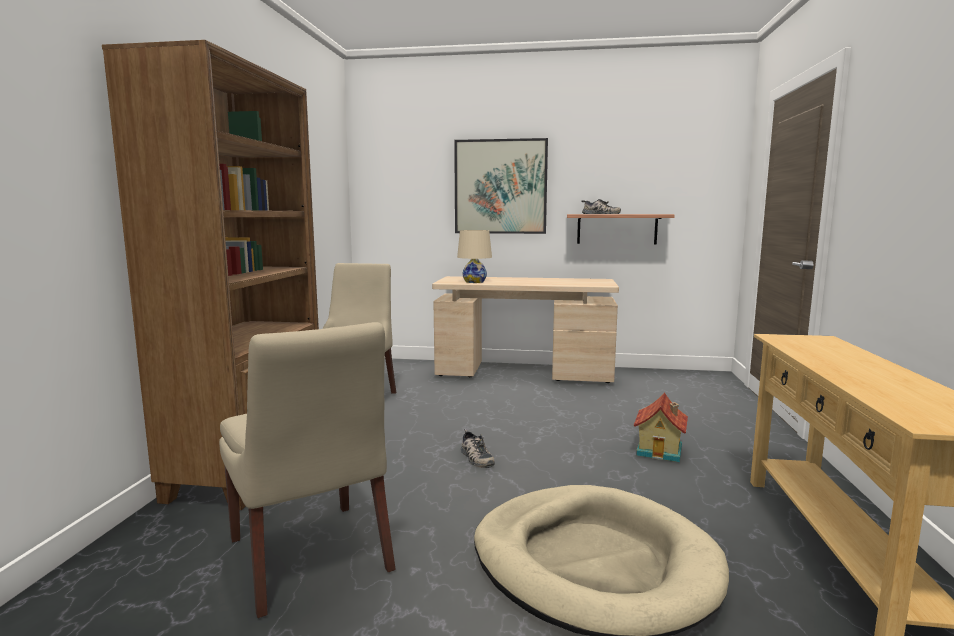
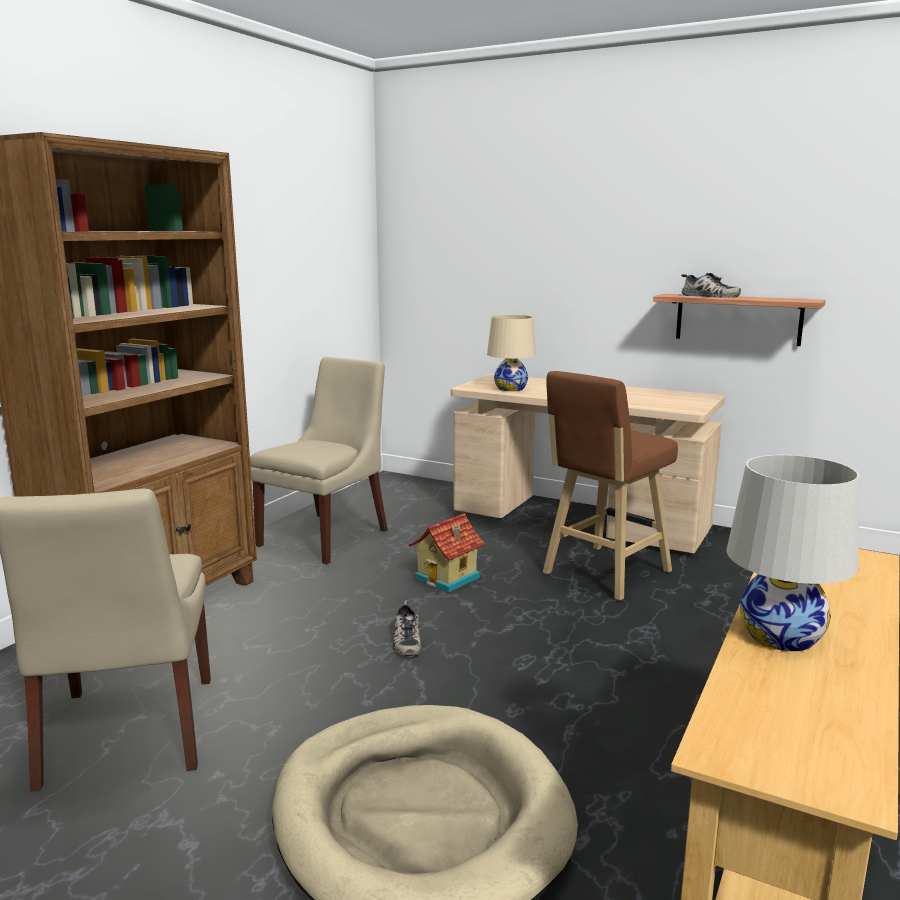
camera: 20 degrees right, 5 degrees up
(500, 187) = (569, 250): picture -> none
(568, 401) = (603, 574): none -> brown stool
(661, 451) = (664, 676): toy house -> toy house (448, 578)
(850, 373) = (781, 636): none -> white table lamp

